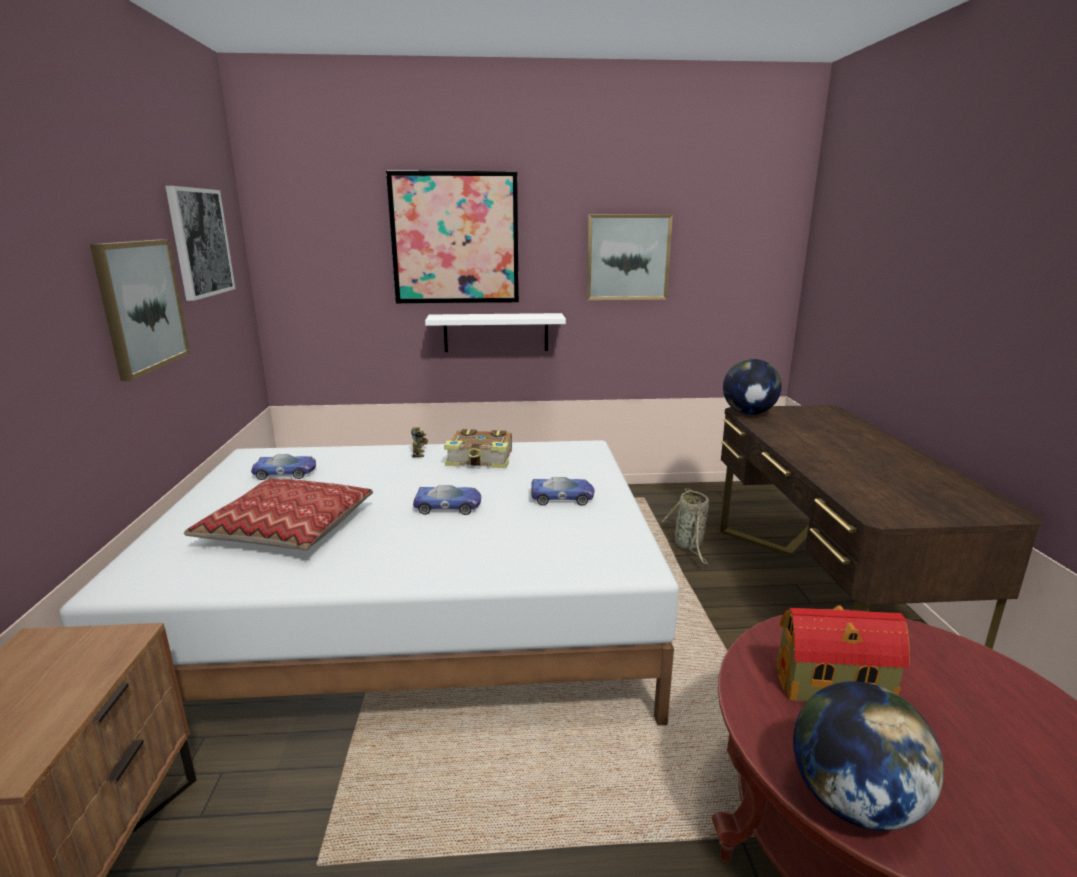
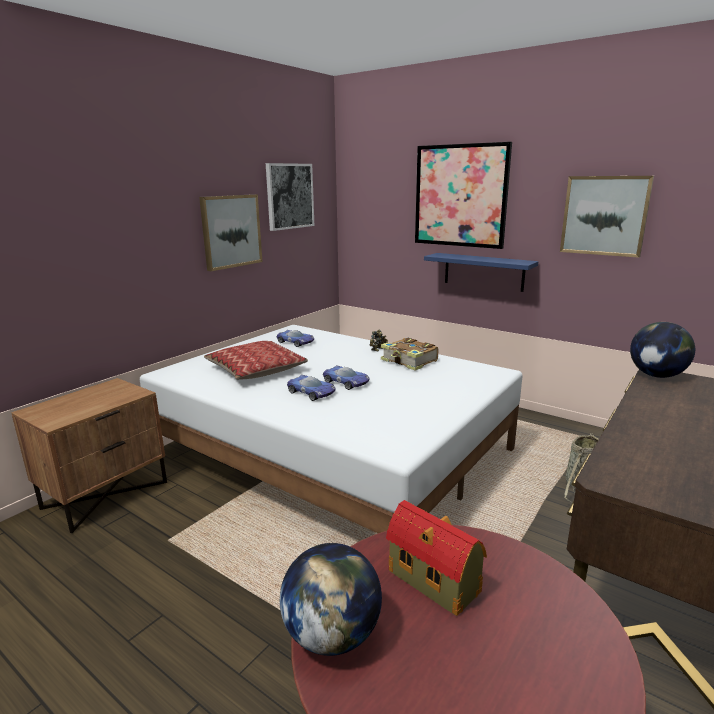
camera: 40 degrees right, 0 degrees up
(496, 332) = (483, 271): white shelf -> blue shelf
(562, 497) = (422, 397): toy car -> toy car (312, 392)

